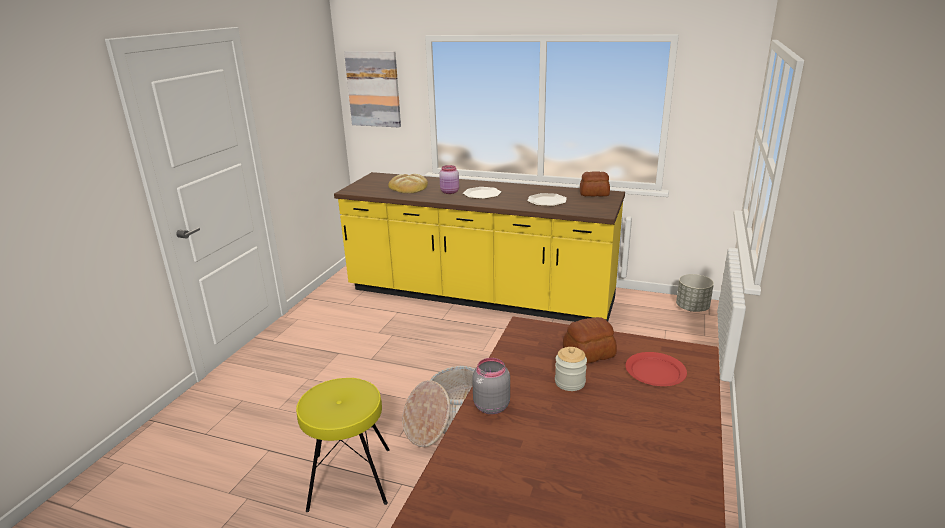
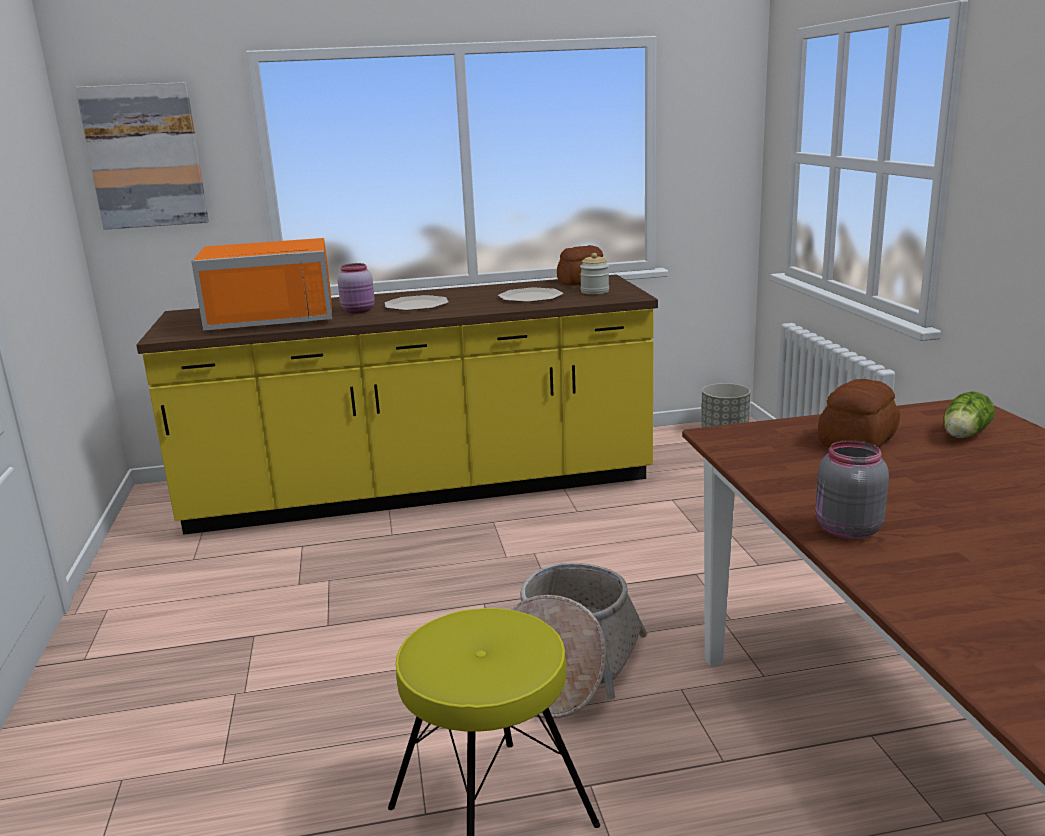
camera: 30 degrees left, 5 degrees down
(408, 187) = (273, 316): bread -> orange microwave
(570, 382) = (892, 474): jar -> jar (594, 291)
(655, 372) = (963, 436): red plate -> lettuce

